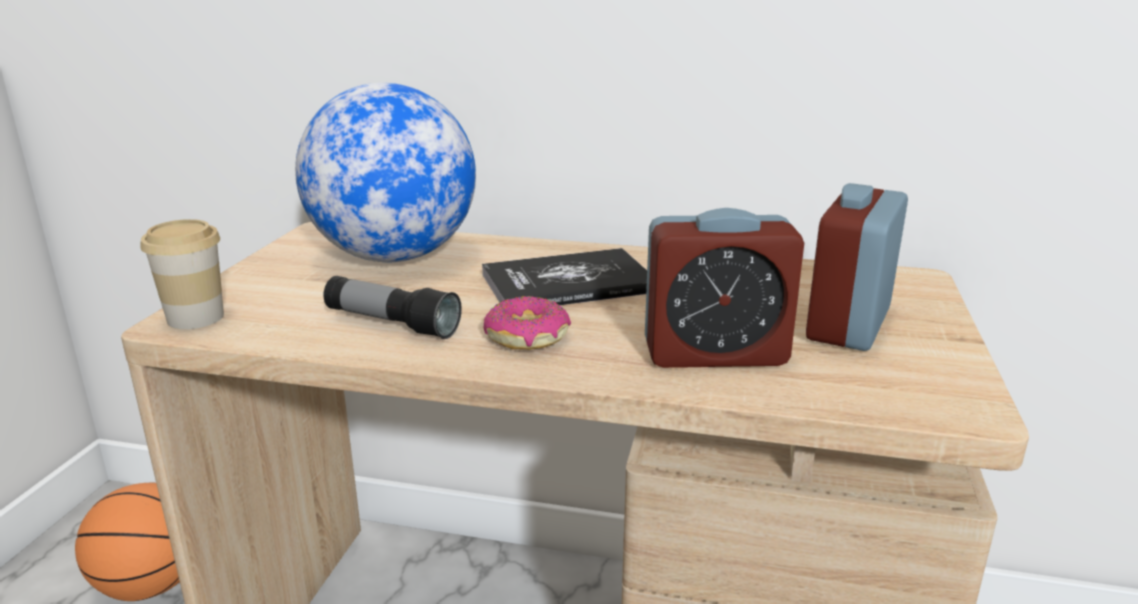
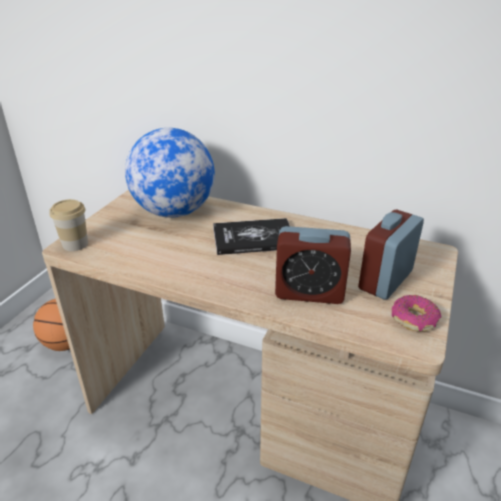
camera: 10 degrees right, 10 degrees up
(392, 324) = (162, 257): flashlight -> none
(527, 337) = (222, 272): donut -> donut (414, 319)

